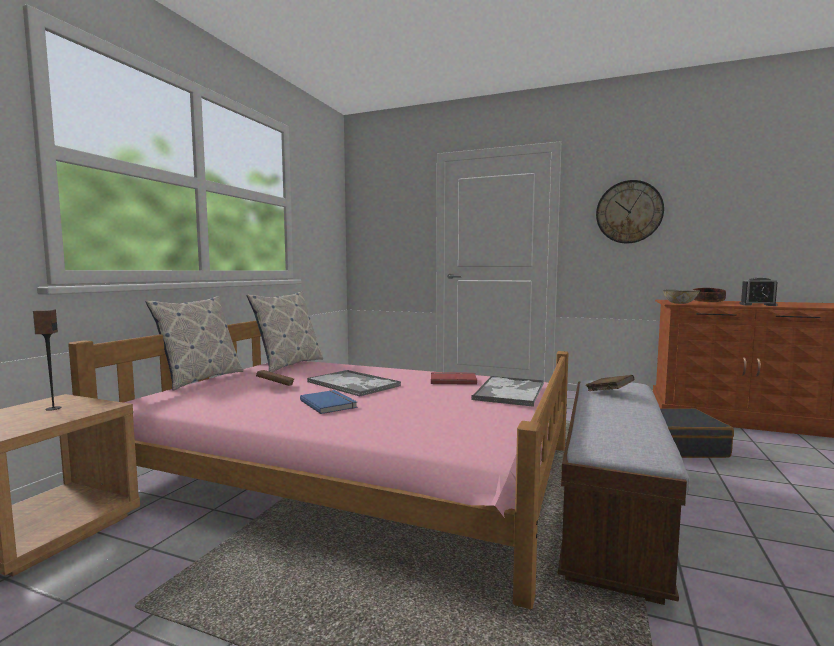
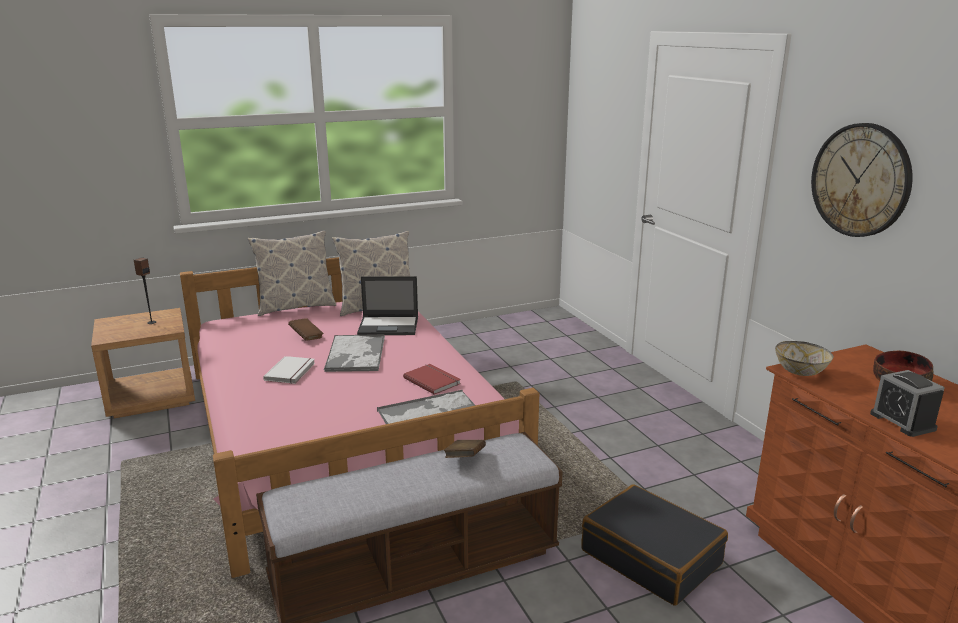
camera: 45 degrees right, 15 degrees up
(329, 403) = (291, 372): blue book -> white book
(331, 369) = (389, 326): none -> laptop

